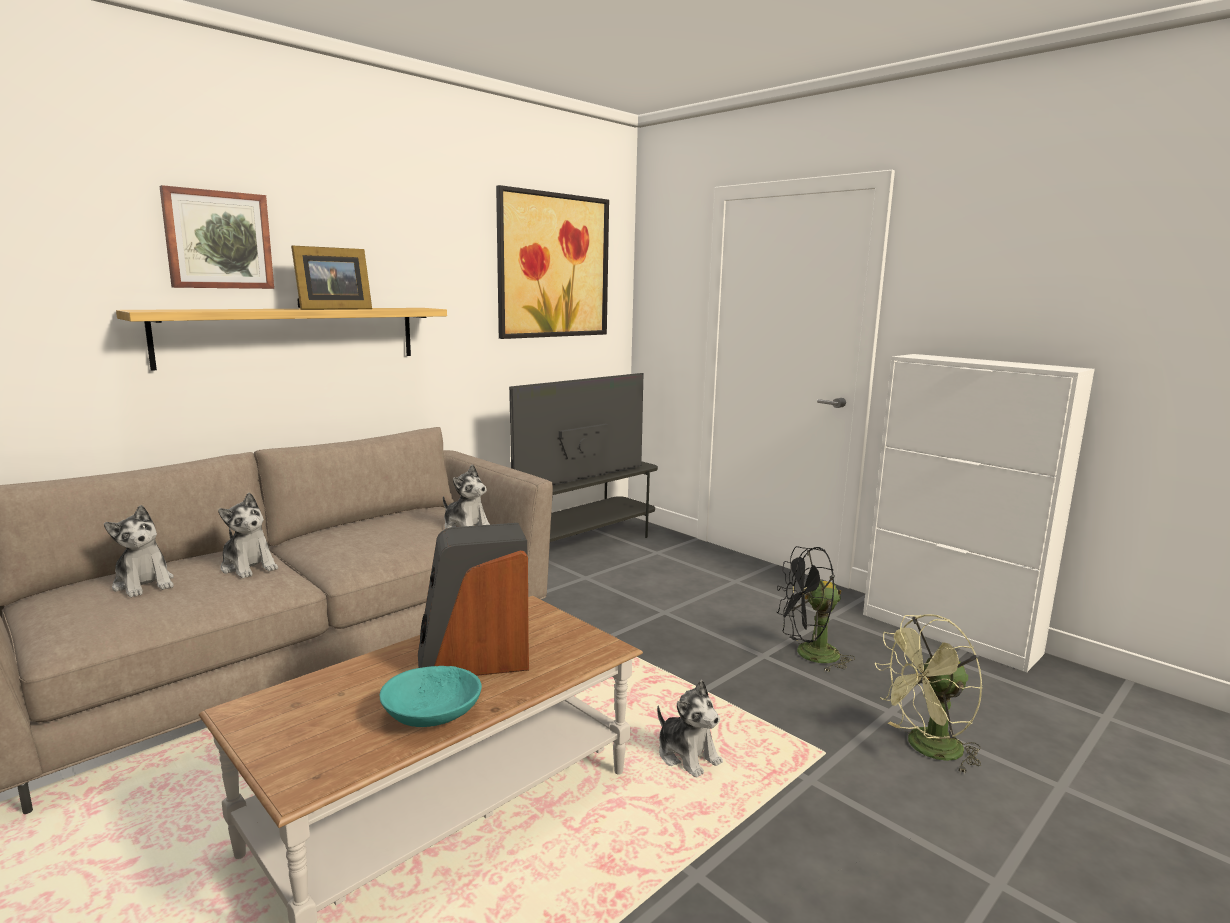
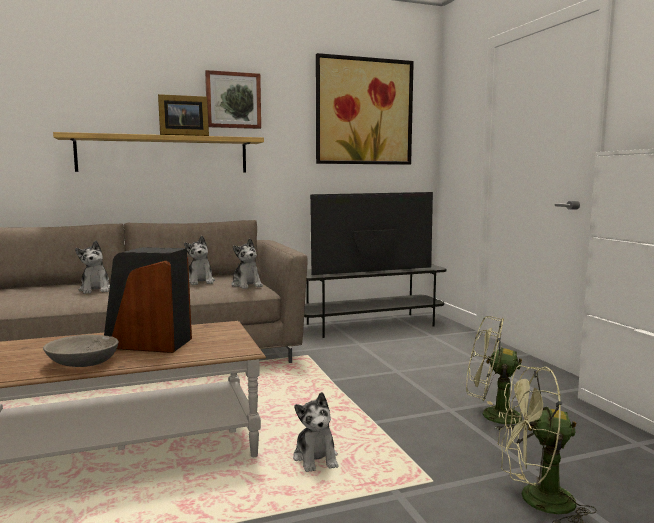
camera: 25 degrees right, 5 degrees down
(144, 584) = (35, 291): plush toy -> plush toy (200, 281)
(218, 240) = (119, 93): picture -> picture (233, 100)
(432, 714) = (82, 363): turquoise bowl -> grey bowl
(809, 655) = (492, 416): black fan -> green fan

